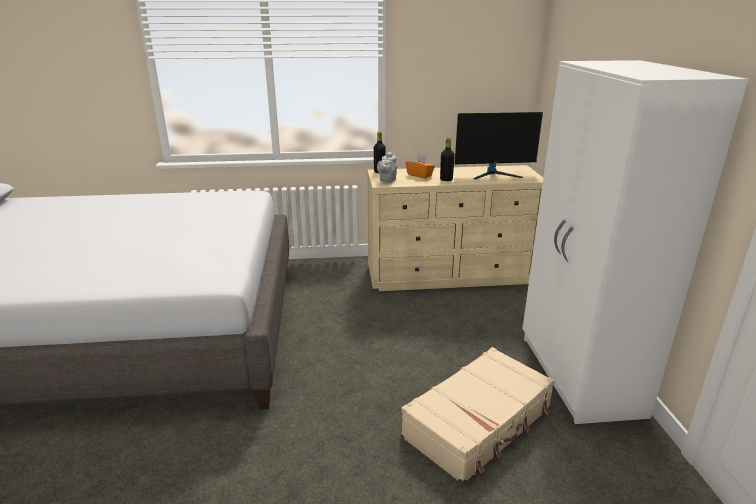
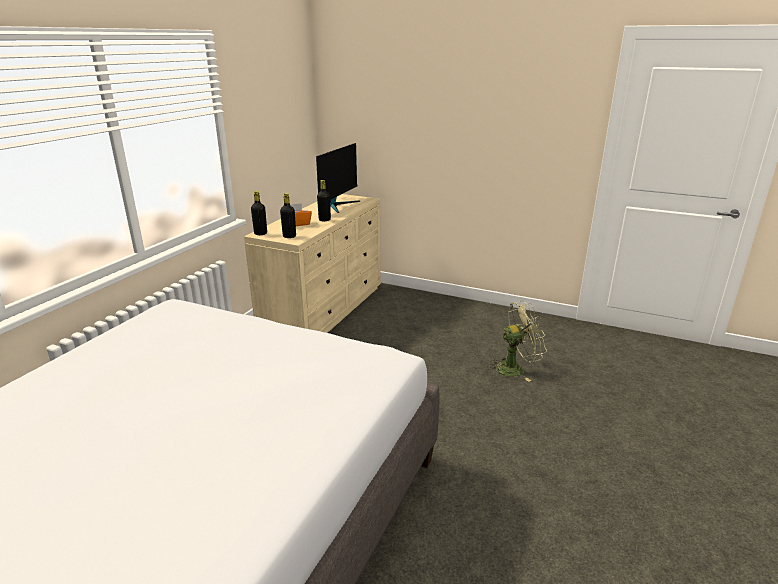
camera: 60 degrees left, 0 degrees up
(387, 180) = (289, 236): grey teapot -> black bottle
(479, 423) = (515, 368): beige suitcase -> green fan
(578, 376) = (495, 317): white wardrobe -> none

